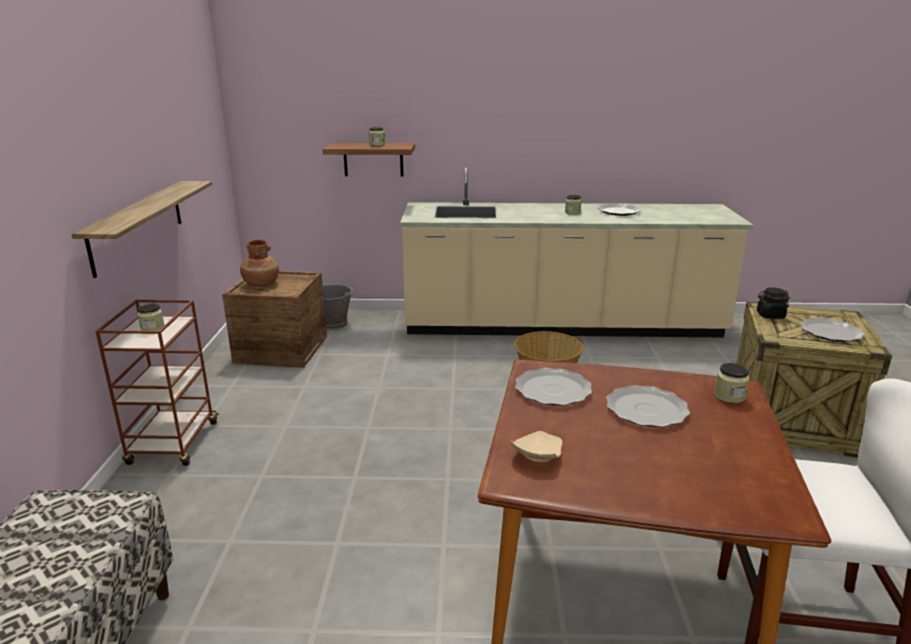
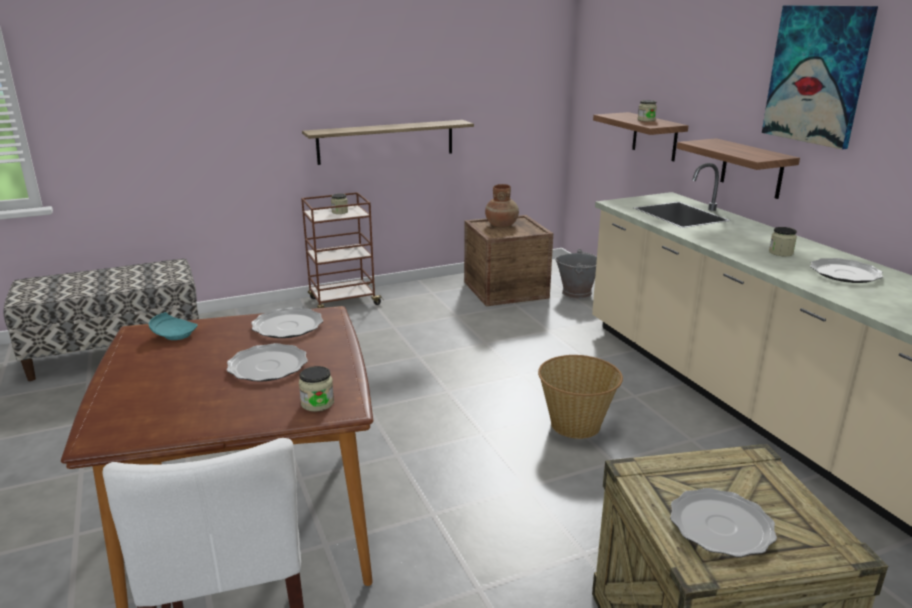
camera: 65 degrees right, 0 degrees up
(490, 165) = (752, 168): none -> shelf
(536, 456) = (174, 334): beige plate -> turquoise plate
(537, 89) = (817, 75): none -> picture
(770, 315) = (725, 466): black jar -> none

